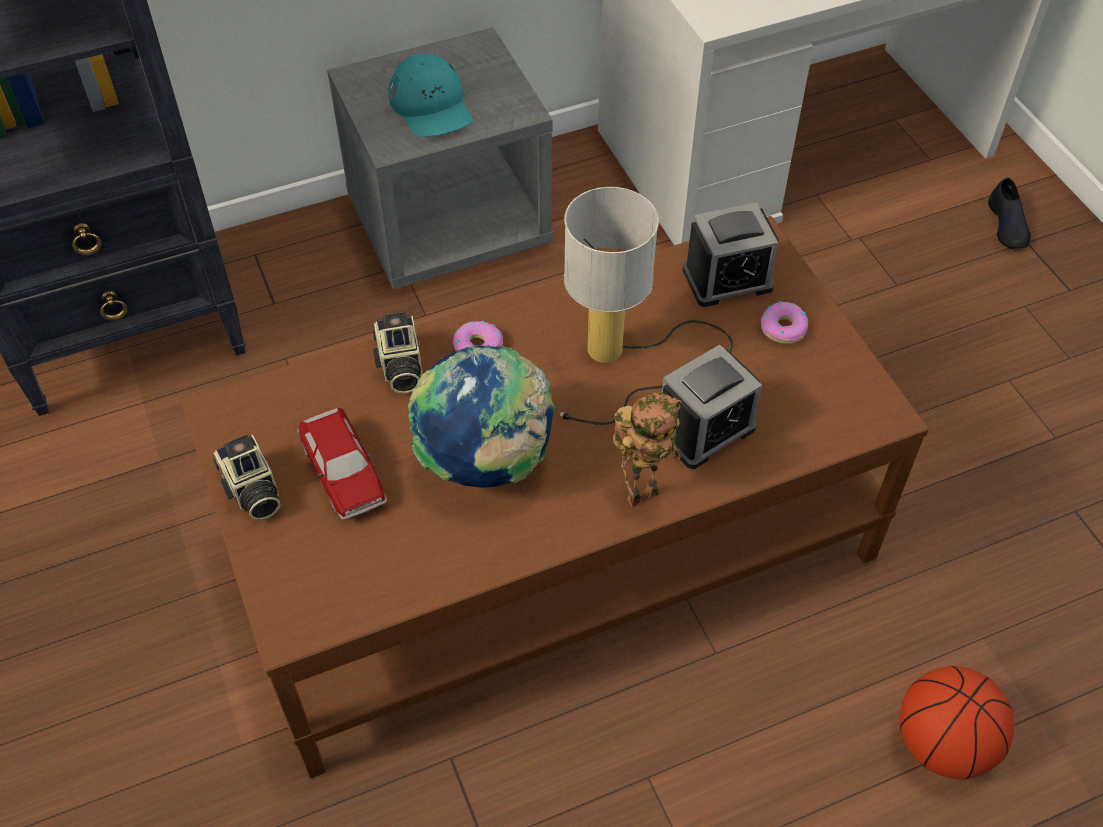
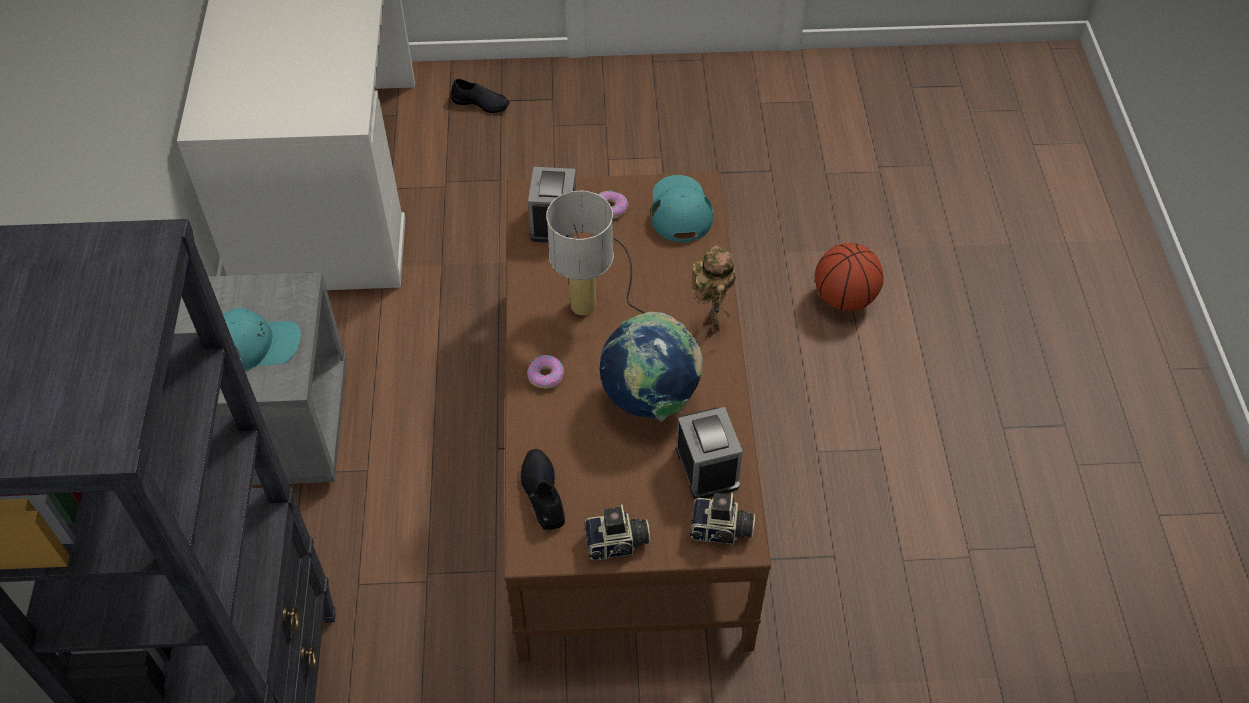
camera: 70 degrees left, 0 degrees up
(304, 397) = (542, 493): none -> black shoe
(344, 473) = (625, 483): toy car -> none
(399, 367) = (542, 427): camera -> camera (721, 531)
(704, 429) = (674, 275): alarm clock -> alarm clock (707, 467)
(825, 403) = (680, 210): none -> turquoise cap

